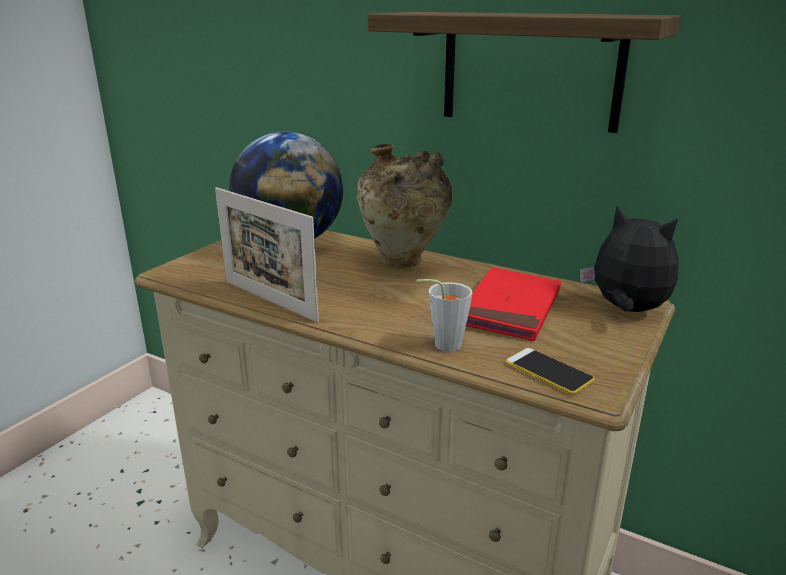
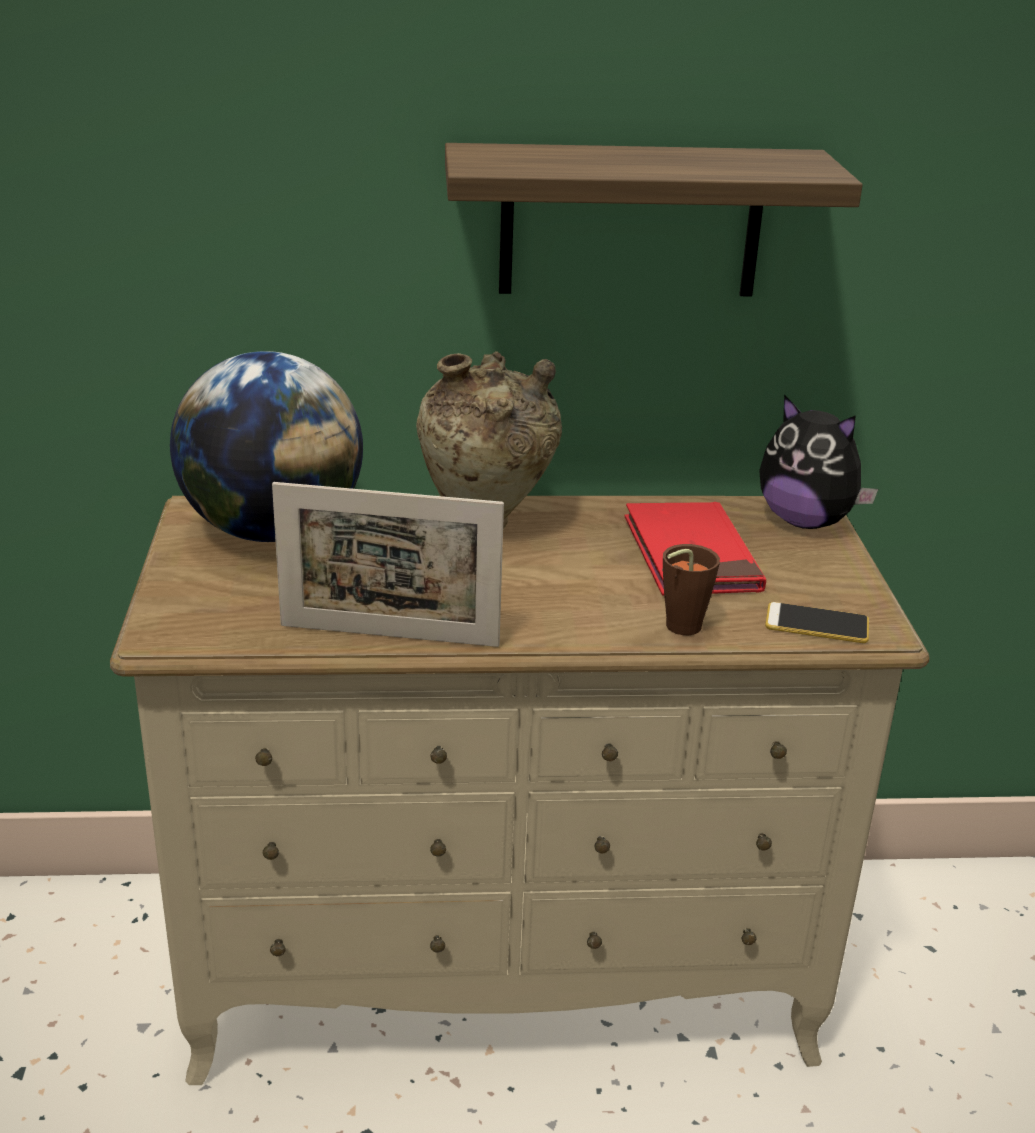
camera: 35 degrees left, 5 degrees up
(441, 345) = (677, 628): grey cup -> brown cup
(626, 310) = (806, 521): plush toy -> plush toy turned 150 degrees counterclockwise

